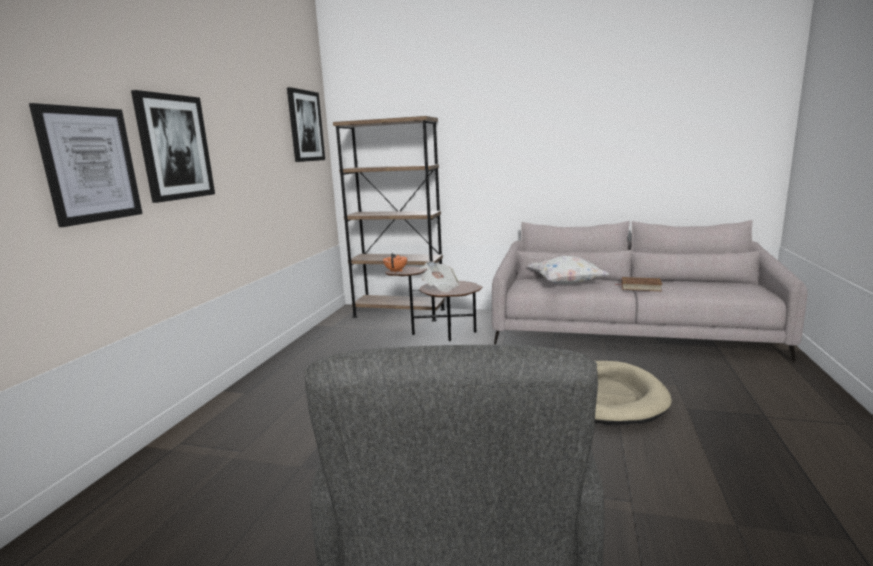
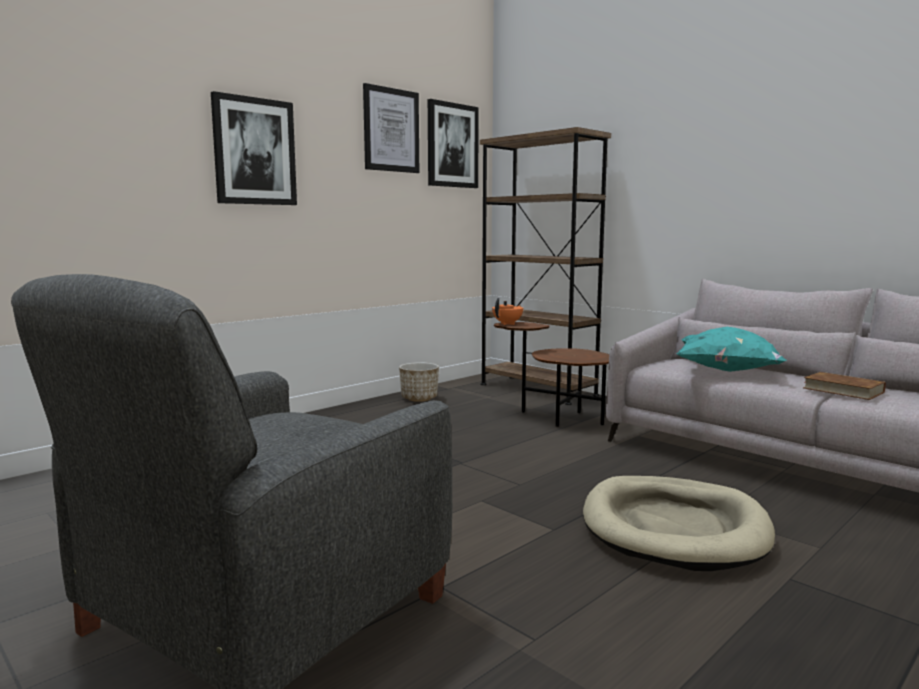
camera: 30 degrees right, 5 degrees down
(90, 165) = (153, 158): picture -> picture (391, 130)
(322, 341) = (419, 398): none -> planter
(440, 287) = (560, 353): newspaper -> none
(566, 284) = (728, 371): white pillow -> turquoise pillow

